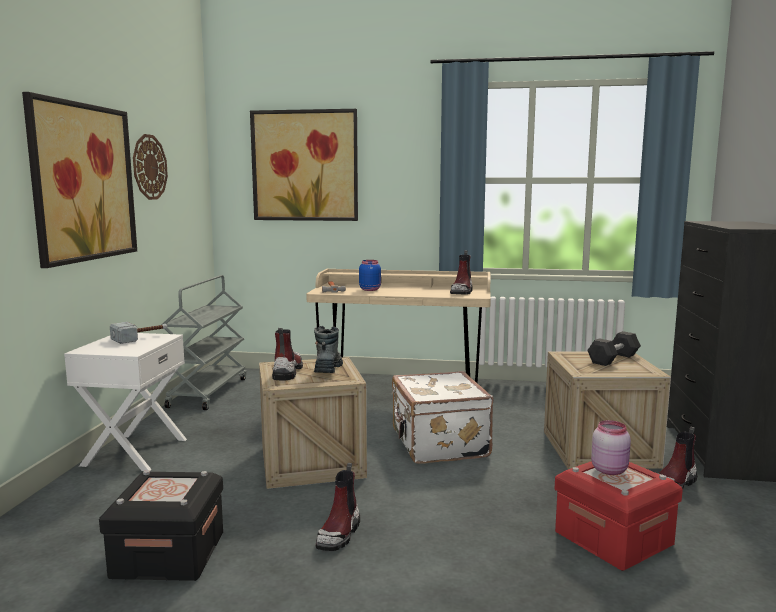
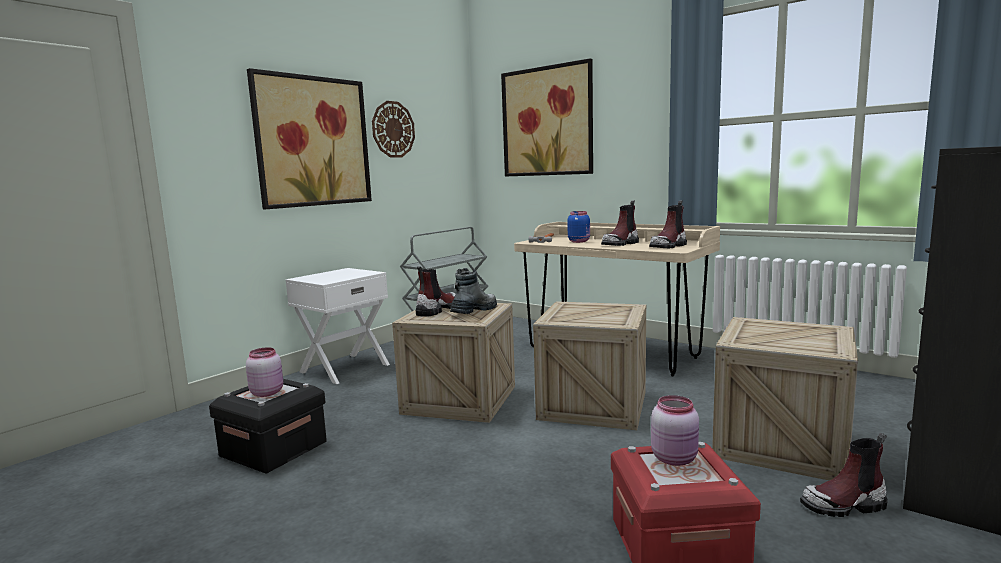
camera: 30 degrees right, 0 degrees up
(141, 338) = (352, 272): hammer -> none
(168, 489) = (267, 392): none -> pink jar
(339, 534) = (408, 465): boot -> boot (620, 244)
(437, 444) = (593, 405): white suitcase -> crate
(613, 359) = (806, 332): grey dumbbell -> none

